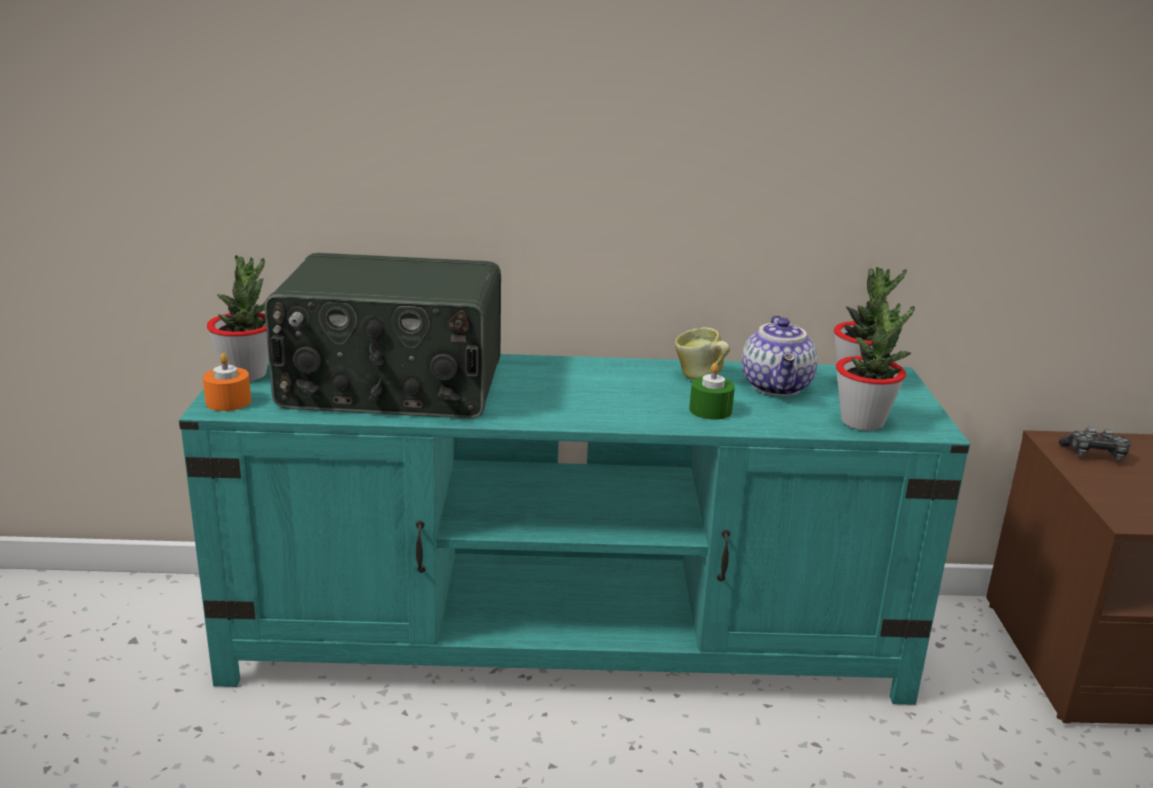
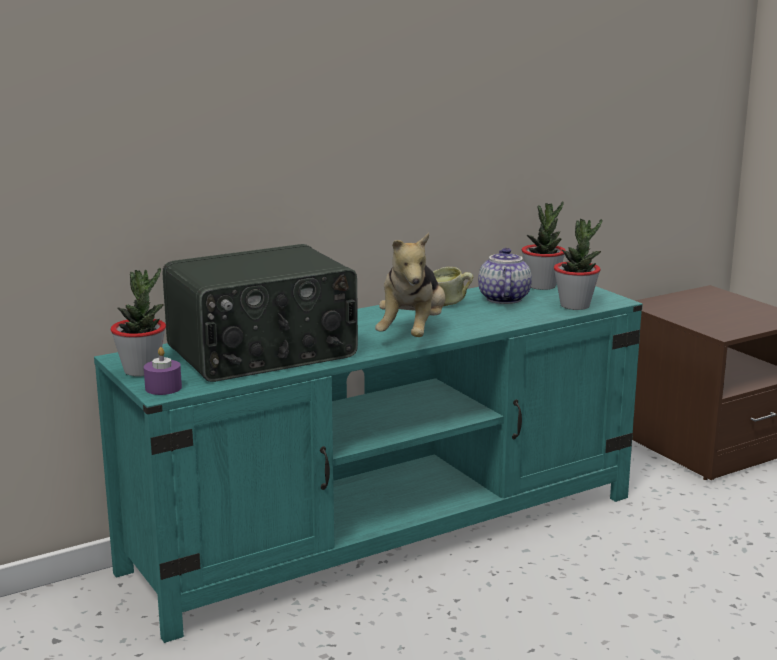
camera: 30 degrees left, 5 degrees down
(228, 401) = (163, 388): orange candle -> purple candle
(592, 407) = (413, 334): none -> plush toy
(710, 410) = (484, 319): green candle -> none
(778, 387) = (502, 299): teapot -> teapot turned 150 degrees counterclockwise
(1094, 455) = (672, 307): game controller -> none

